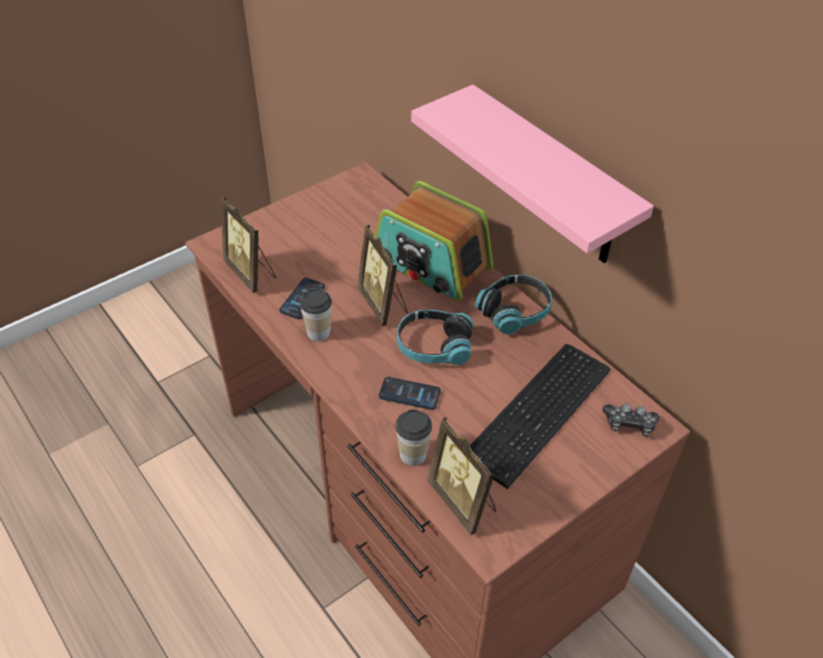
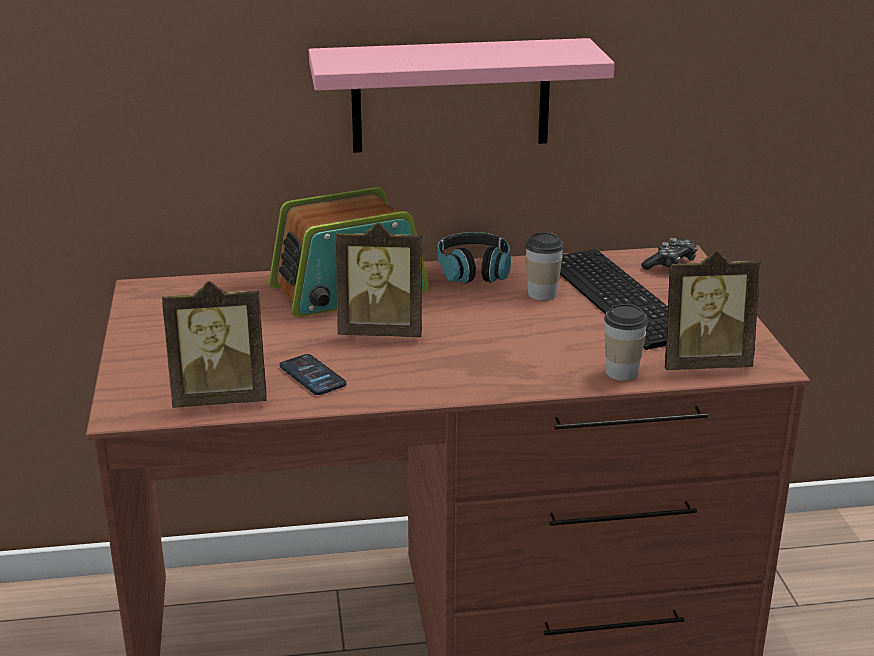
camera: 60 degrees left, 20 degrees down
(318, 332) = (382, 379): cup -> cup (542, 294)
(409, 394) = (534, 352): phone -> none
(434, 346) = (478, 322): headphones -> none

